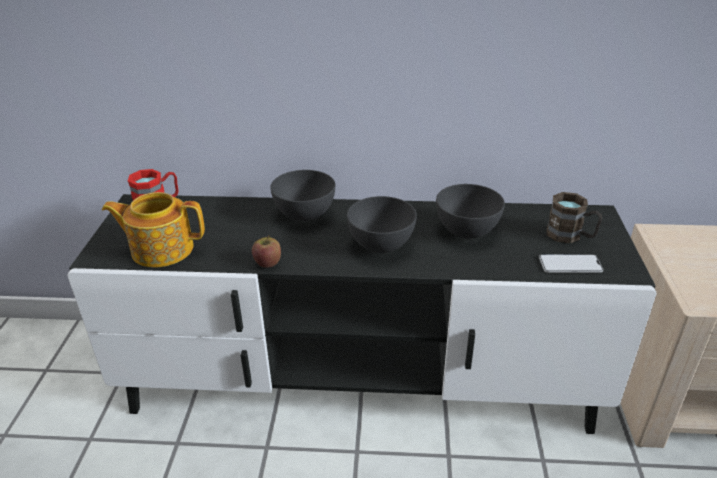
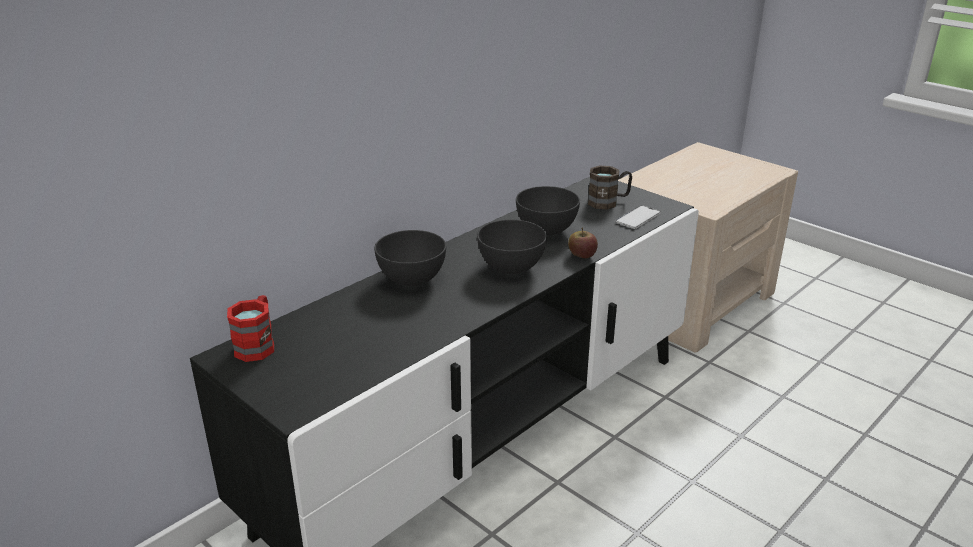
camera: 50 degrees left, 5 degrees down
(161, 249) = (345, 368): teapot -> none
(268, 262) = (457, 323): apple -> apple (582, 255)

